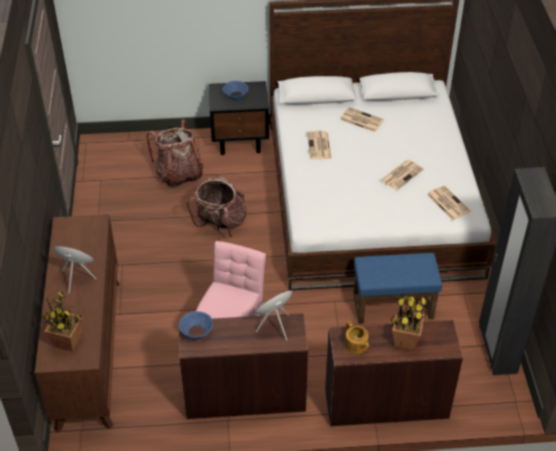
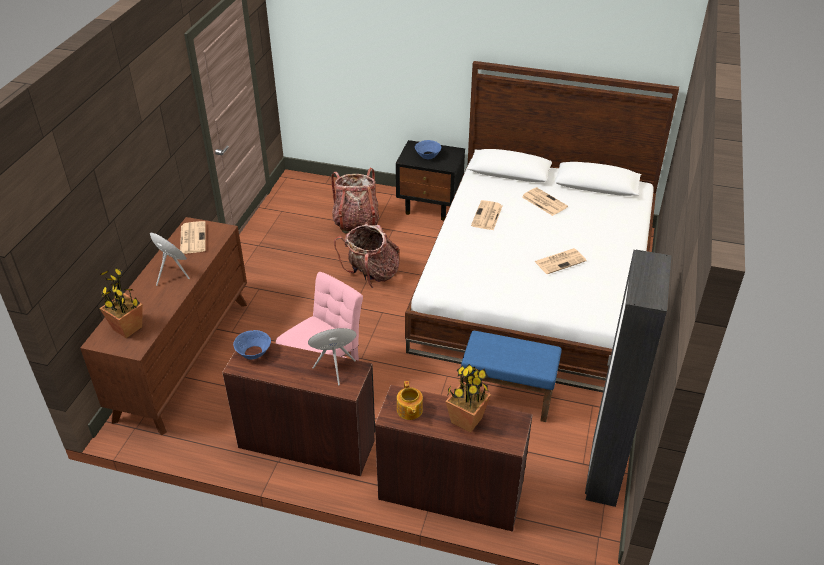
camera: 20 degrees right, 5 degrees down
(447, 203) = (596, 299): newspaper -> newspaper (192, 238)

